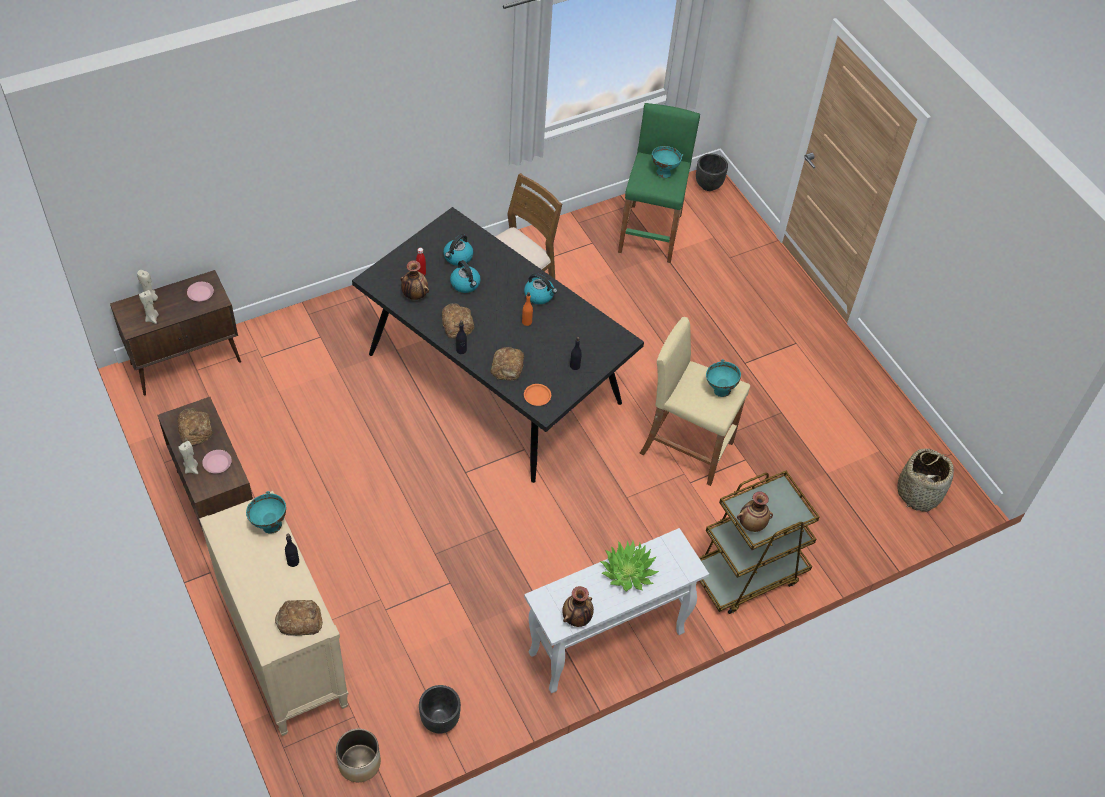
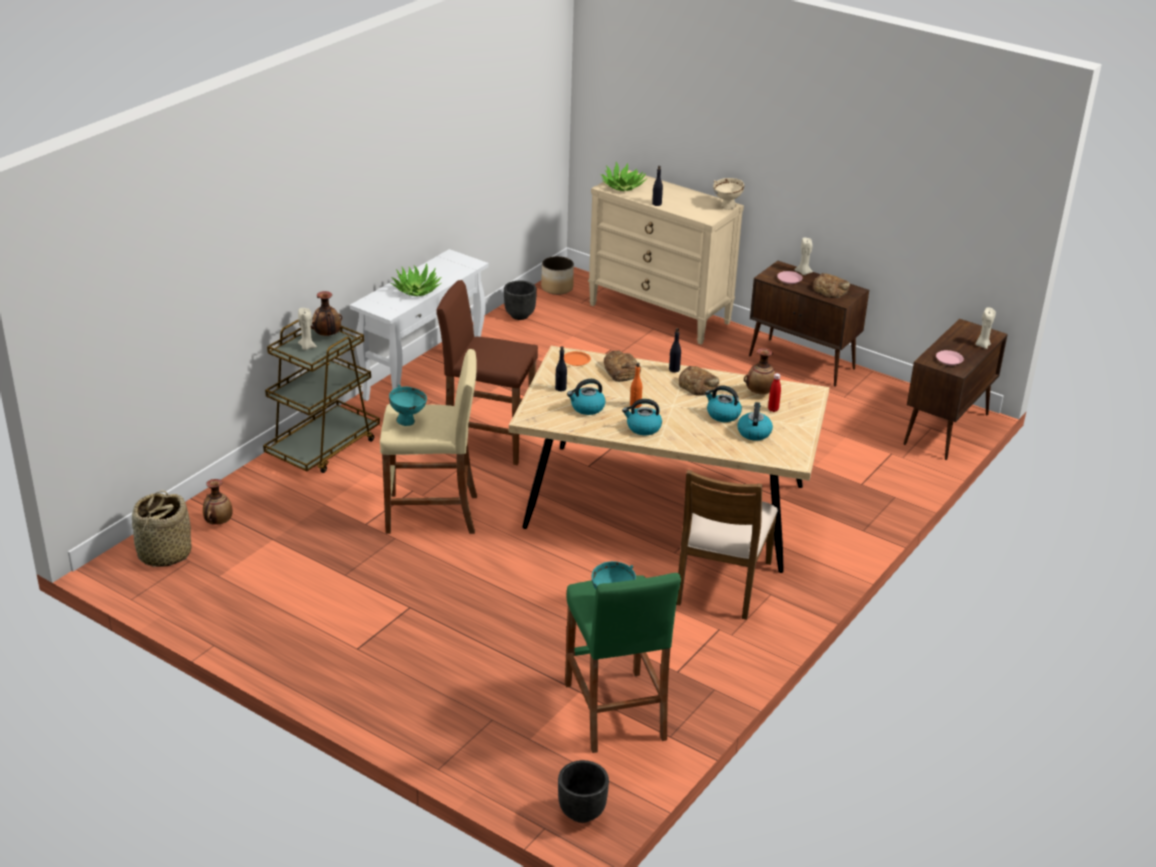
camera: 155 degrees right, 20 degrees down
(152, 318) = (960, 335): beige candle -> beige candle (307, 347)
(222, 520) = (727, 207): none -> beige bowl
(269, 526) = (692, 212): turquoise bowl -> none
(299, 620) = (623, 186): bread -> potted plant
(495, 378) = (664, 507): black dining table -> beige dining table
(568, 334) = (587, 408): none -> kettle
(577, 618) = (439, 262): vase -> vase (218, 522)
(594, 518) = (487, 441): none -> brown stool

